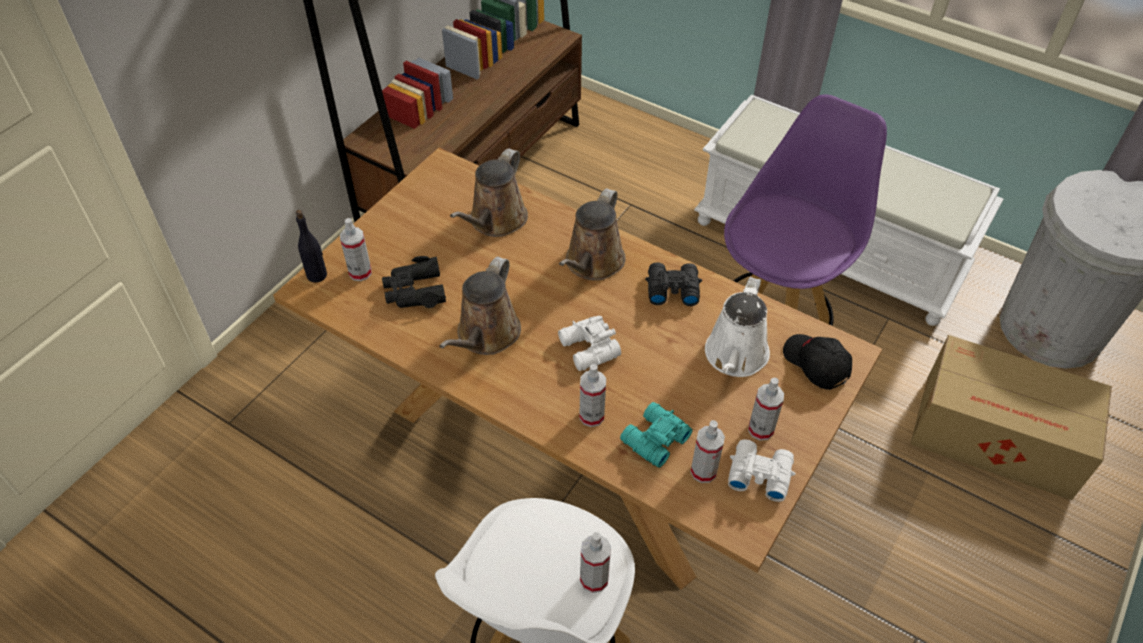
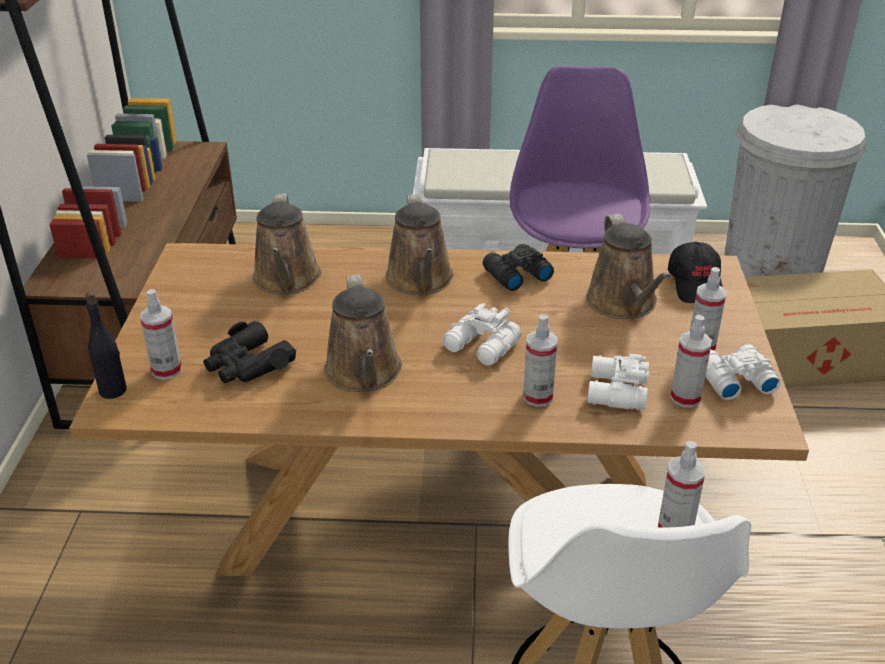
camera: 30 degrees left, 15 degrees down
(653, 439) = (615, 392): turquoise binoculars -> white binoculars
(735, 357) = (624, 304): white watering can -> brown watering can
(815, 364) = (696, 285): black cap -> black cap turned 120 degrees counterclockwise

